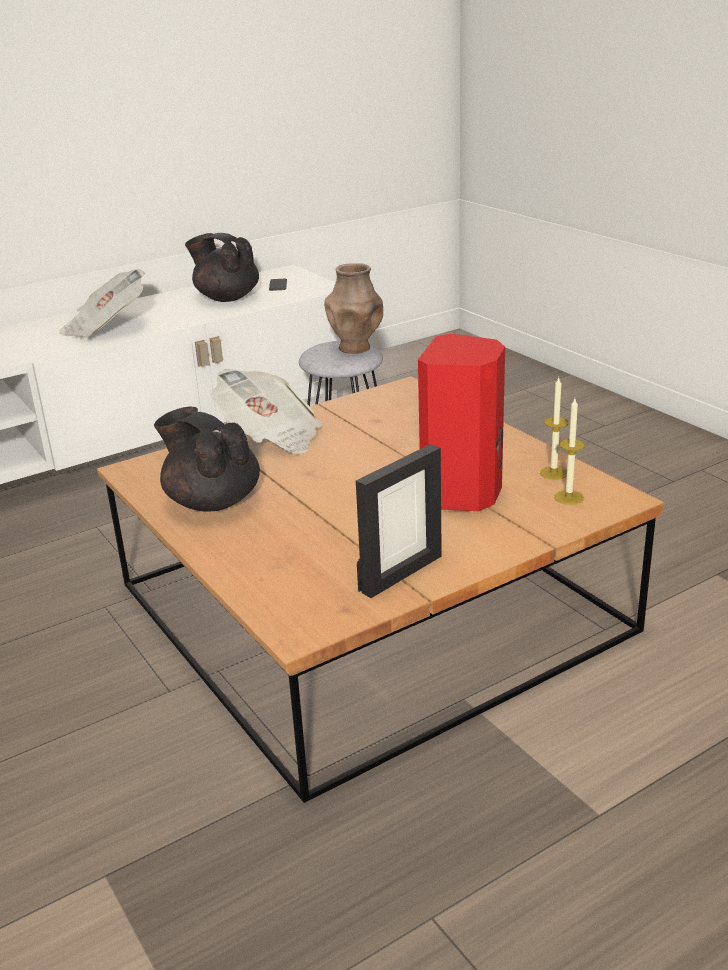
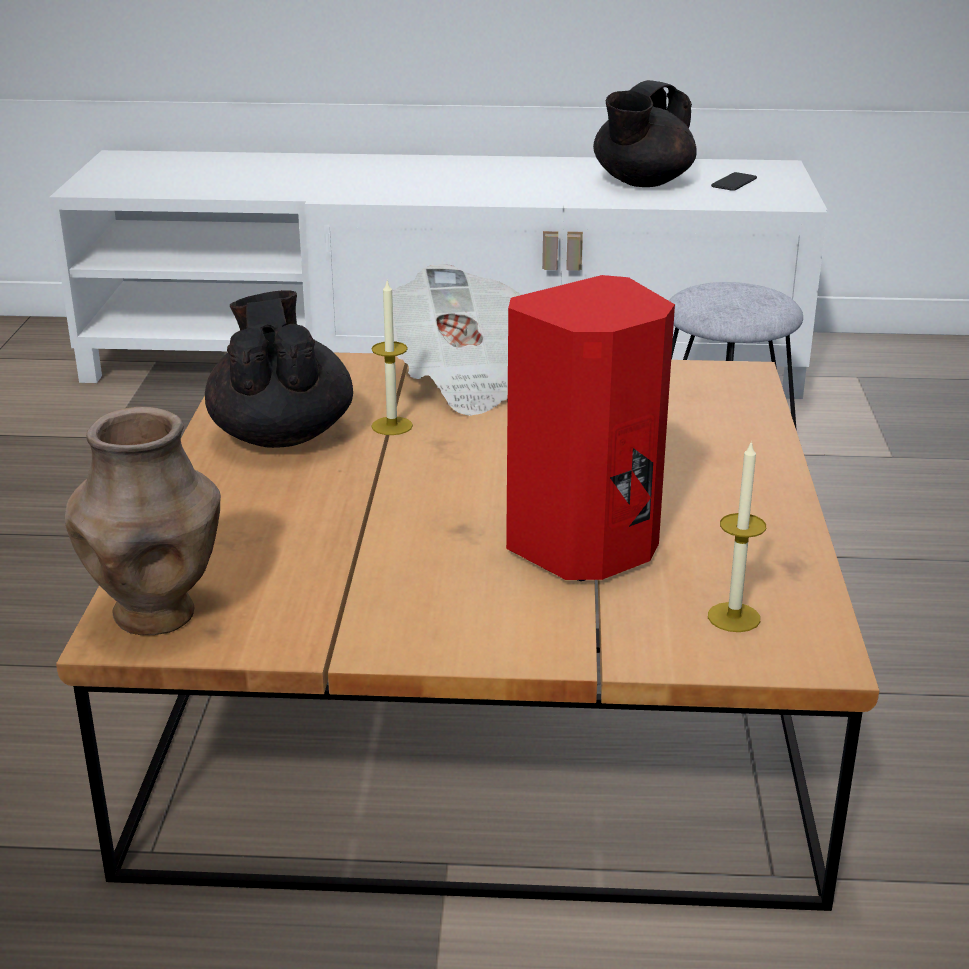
camera: 35 degrees right, 0 degrees up
(106, 328) = (443, 183): newspaper -> none
(226, 298) = (641, 182): black teapot -> black teapot turned 120 degrees counterclockwise
(355, 348) = (760, 301): brown vase -> brown vase (156, 615)
(400, 573) = (346, 617): picture frame -> none
(553, 473) = (767, 573): candle -> candle (392, 426)

